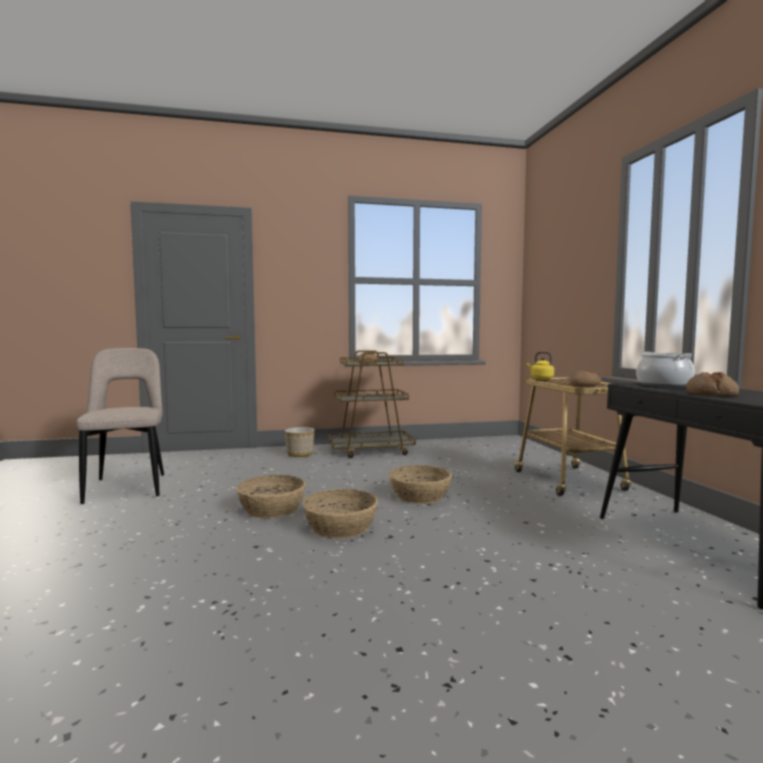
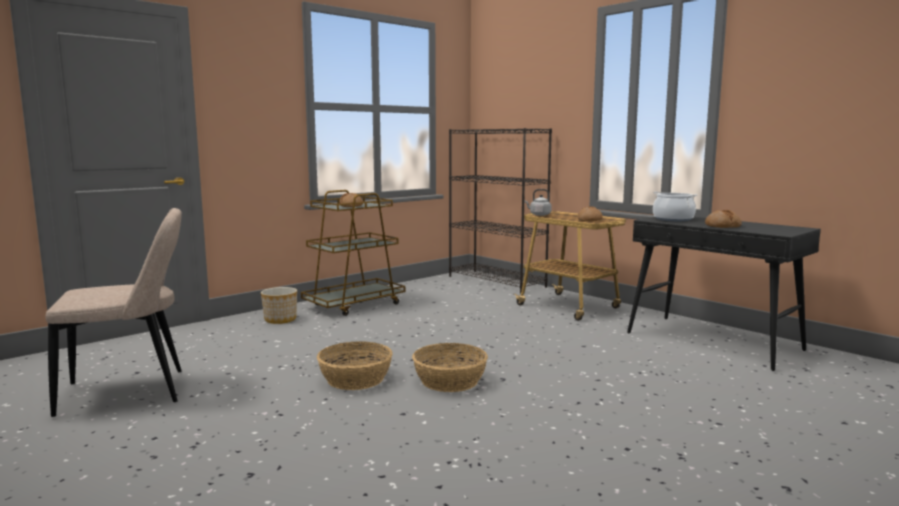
camera: 30 degrees left, 5 degrees up
(128, 487) = (130, 392): beige chair -> beige chair turned 120 degrees clockwise
(420, 496) = (473, 340): basket -> none
(527, 448) = (497, 281): none -> black bookcase
(540, 379) = (539, 215): yellow kettle -> grey kettle

